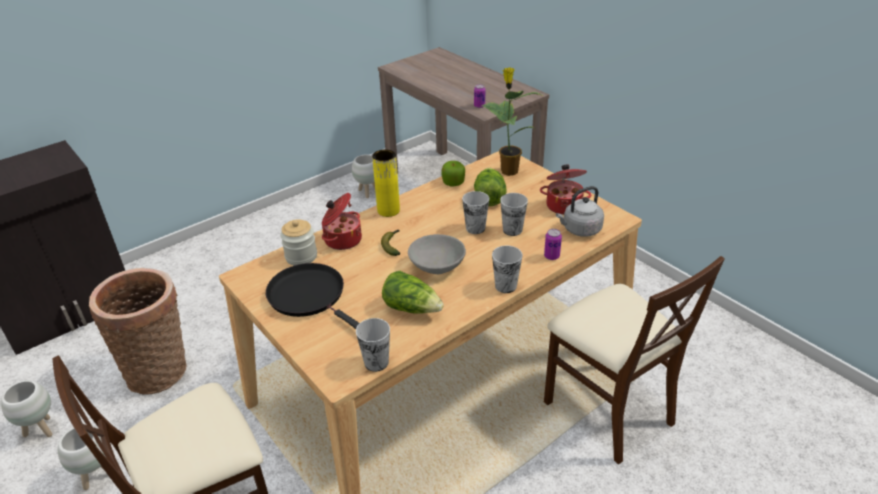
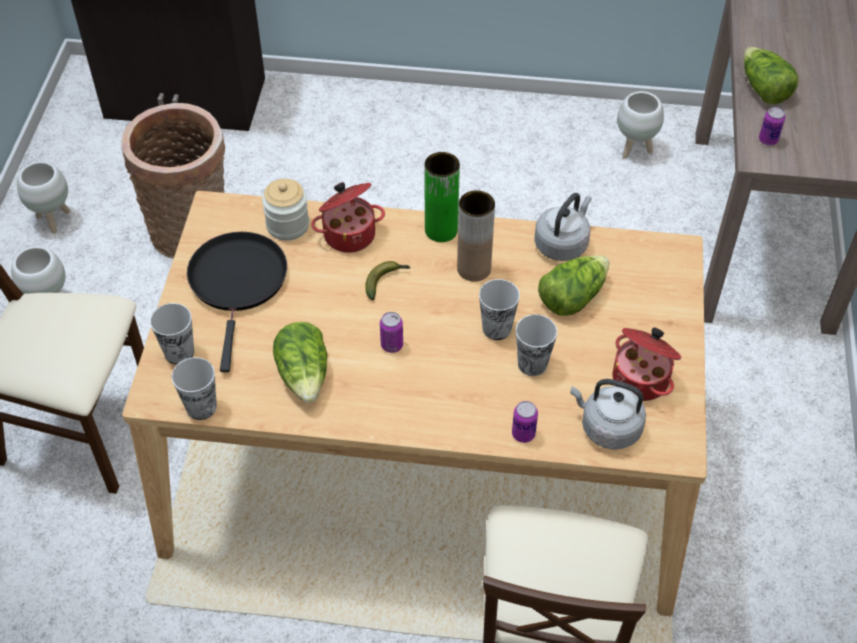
camera: 45 degrees right, 15 degrees up
(388, 210) = (441, 230): yellow vase -> green vase
(428, 214) = (474, 269): none -> brown vase
(437, 266) = (392, 345): grey bowl -> can
(450, 92) = (763, 89): none -> lettuce
(453, 182) = (562, 244): apple -> grey kettle
(505, 286) = (423, 428): cup -> cup (179, 352)
(508, 170) = (652, 275): potted plant -> none

